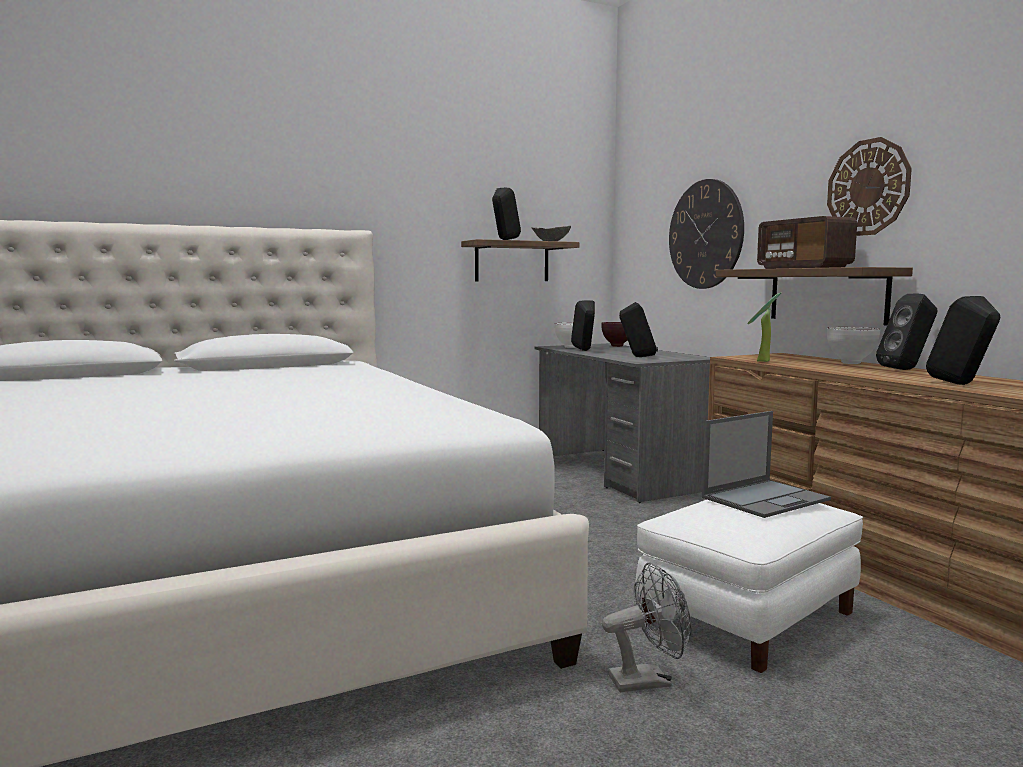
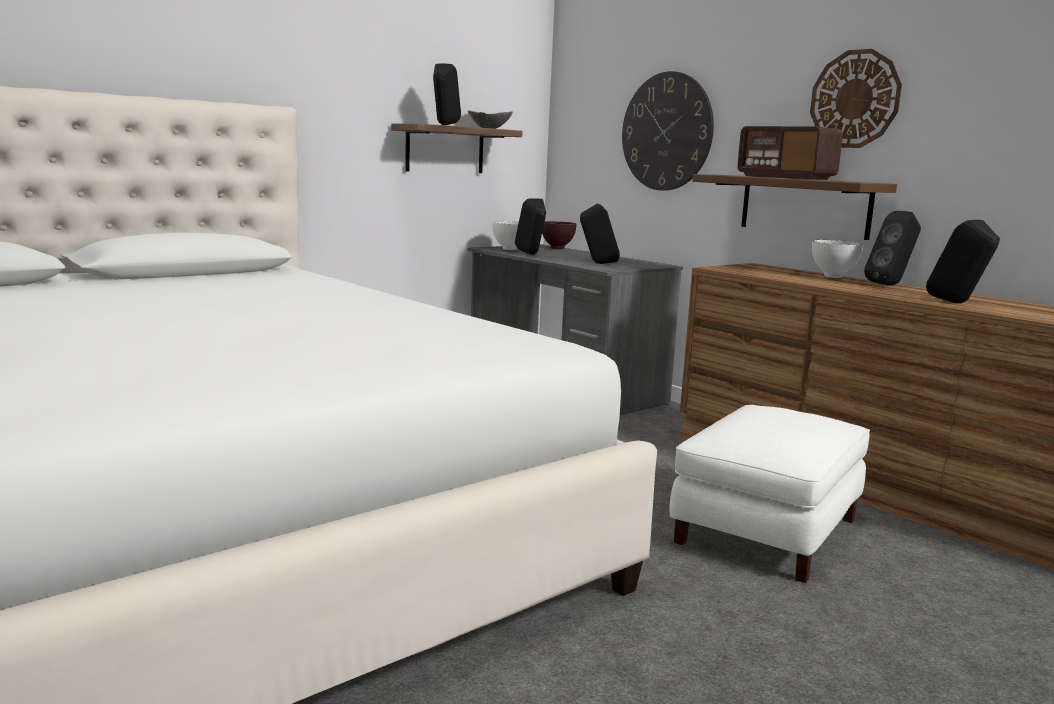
camera: 15 degrees left, 5 degrees up
(648, 680) = (710, 599): grey fan -> none
(761, 361) = (750, 274): potted plant -> none
(766, 498) = (787, 415): laptop -> none

